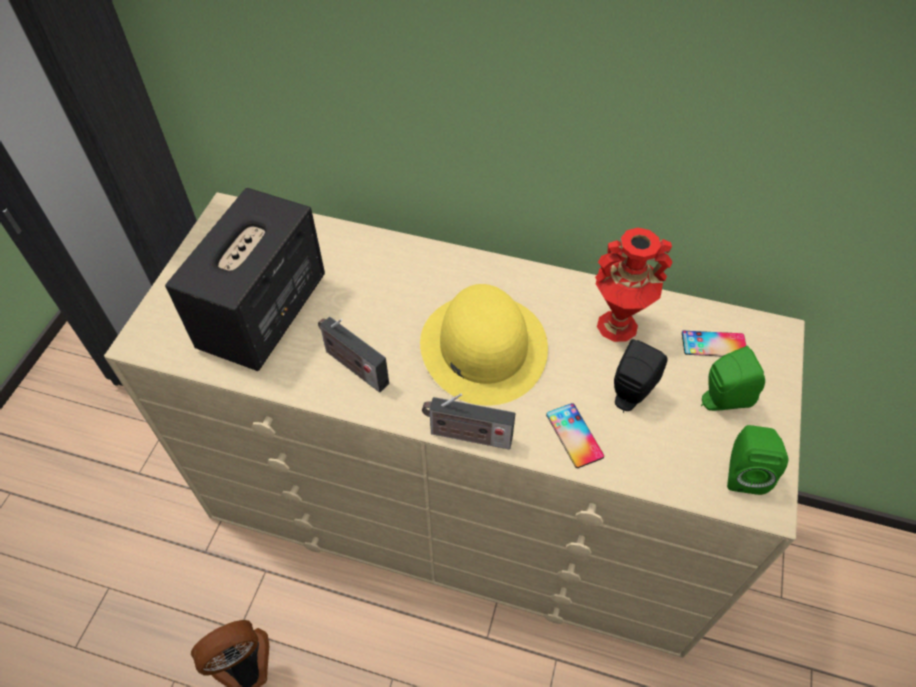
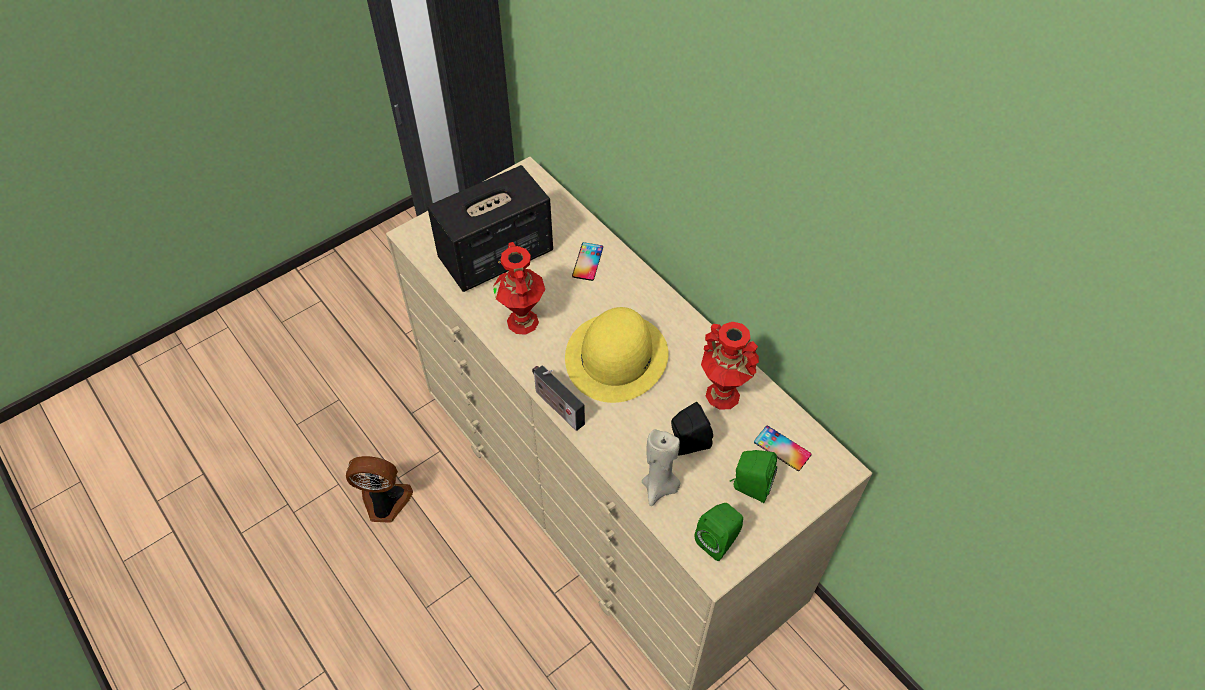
camera: 35 degrees right, 0 degrees up
(353, 366) = (523, 321): radio -> red vase
(574, 435) = (626, 447): phone -> phone (587, 261)
(643, 455) = (660, 487): none -> beige candle

